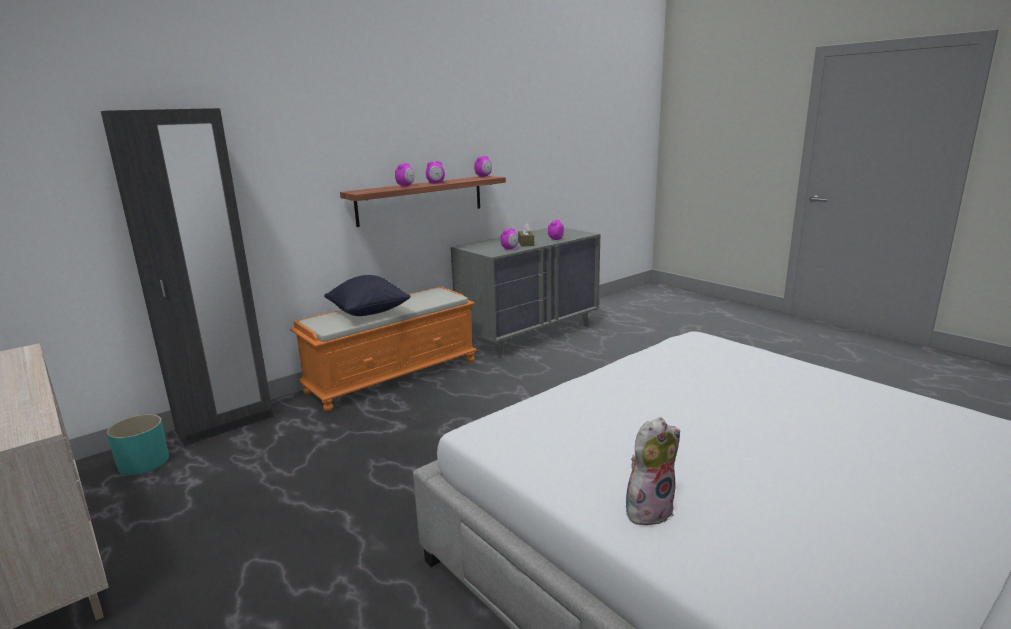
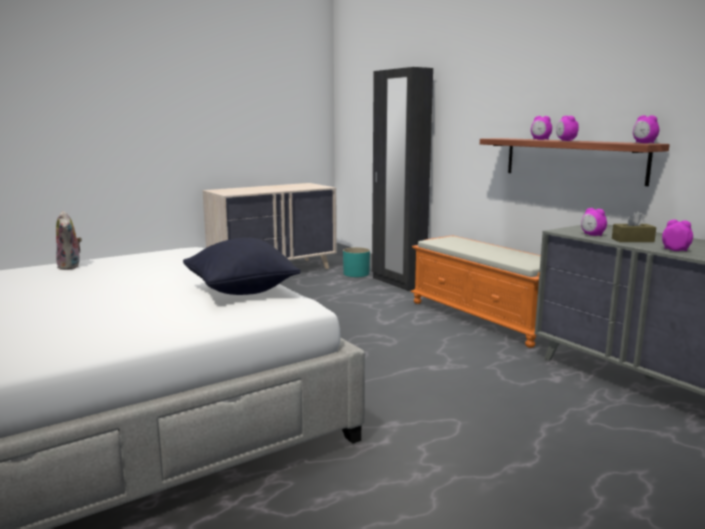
camera: 95 degrees right, 5 degrees down
(368, 314) = (469, 247): black pillow -> black pillow (241, 292)

